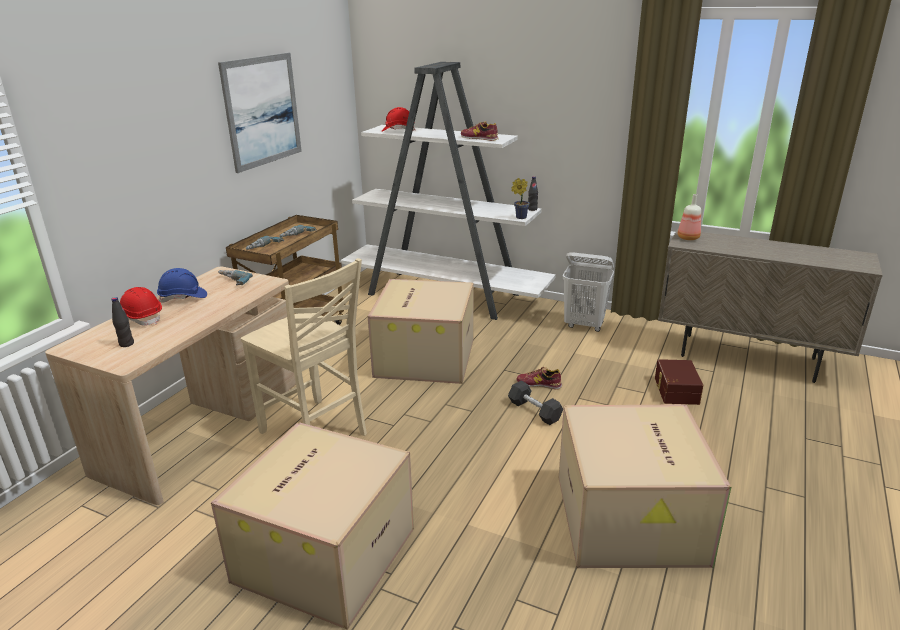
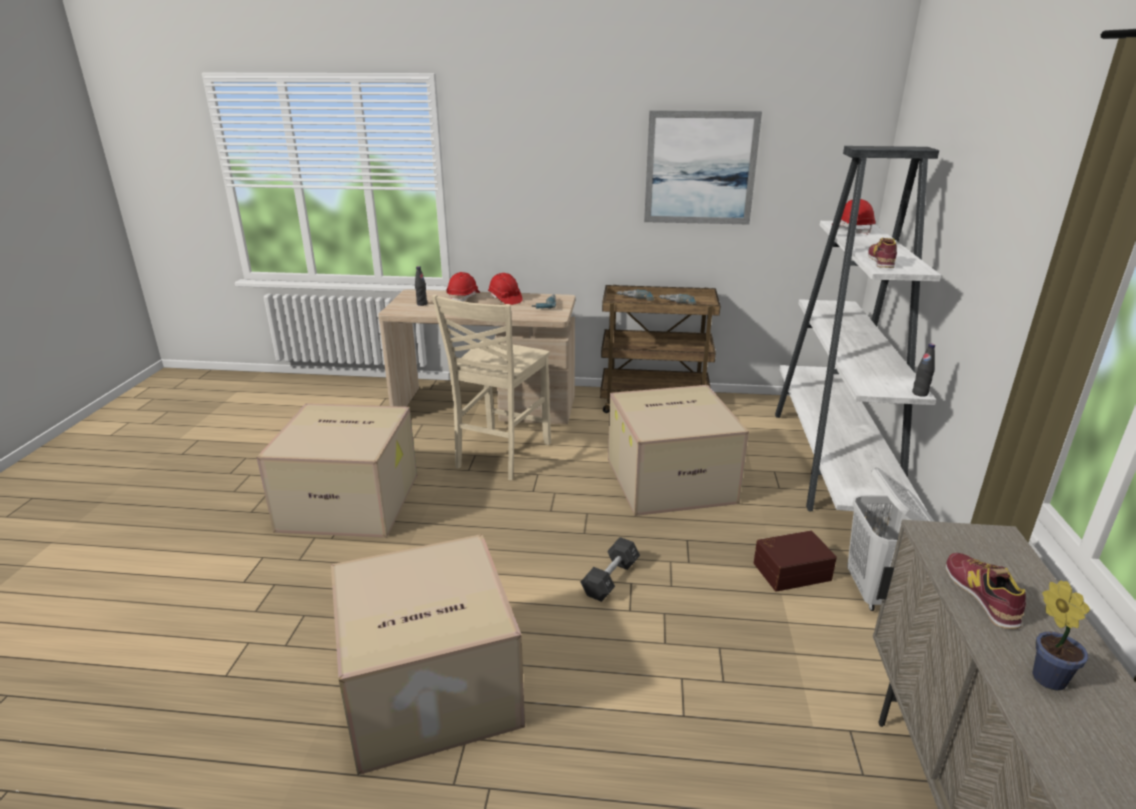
camera: 70 degrees right, 0 degrees up
(183, 298) = (505, 299): blue hard hat -> red hard hat
(519, 217) = (869, 389): potted plant -> potted plant (1045, 676)
(539, 384) = (674, 573): shoe -> shoe (982, 595)
(675, 390) = (754, 719): brown storage box -> brown storage box (790, 570)
(687, 238) = (972, 539): bottle -> none

